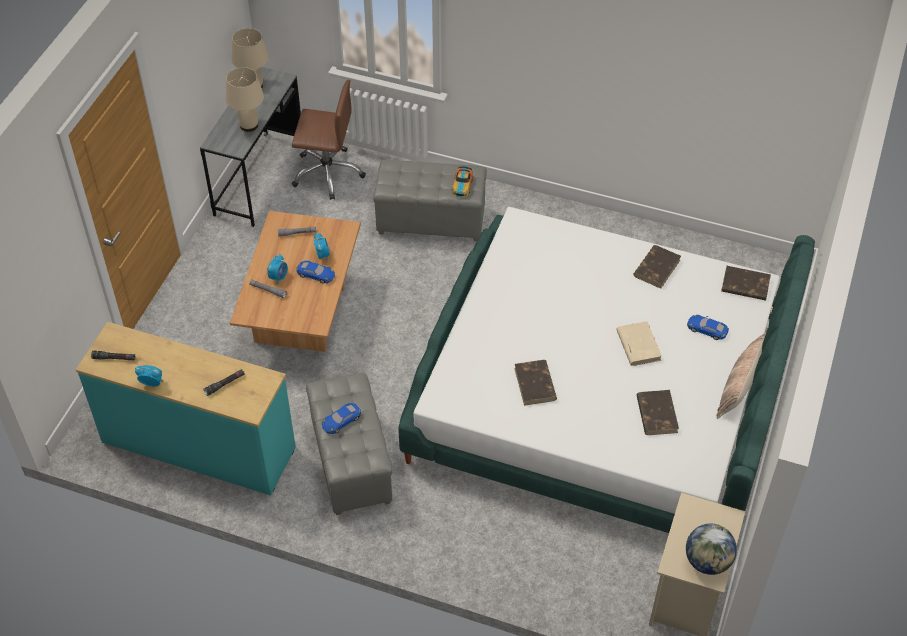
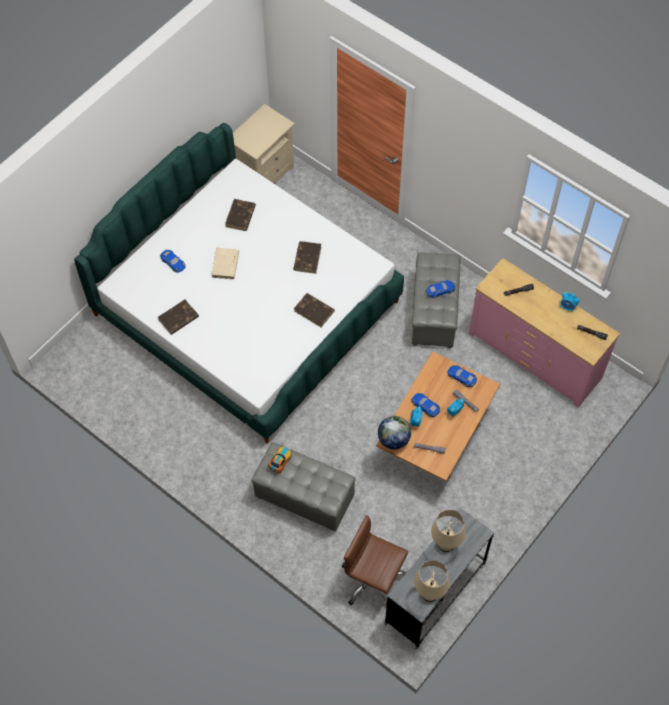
camera: 160 degrees left, 10 degrees up
(198, 446) = (535, 355): turquoise dresser -> pink dresser
(280, 316) = (461, 377): none -> blue toy car
(707, 561) = (263, 120): globe -> globe (393, 439)
(739, 387) = (178, 218): pillow -> none
(744, 285) = (126, 286): brown book -> brown book (314, 311)

